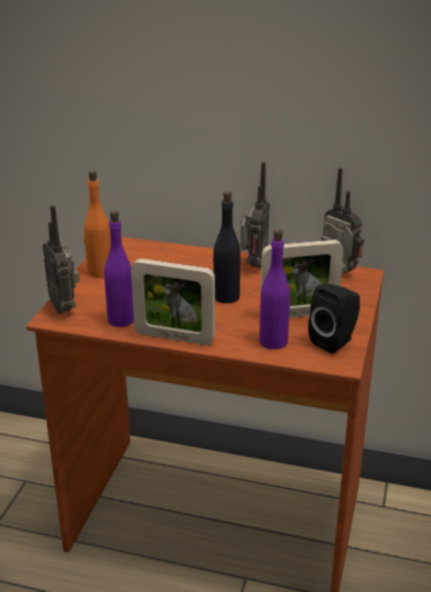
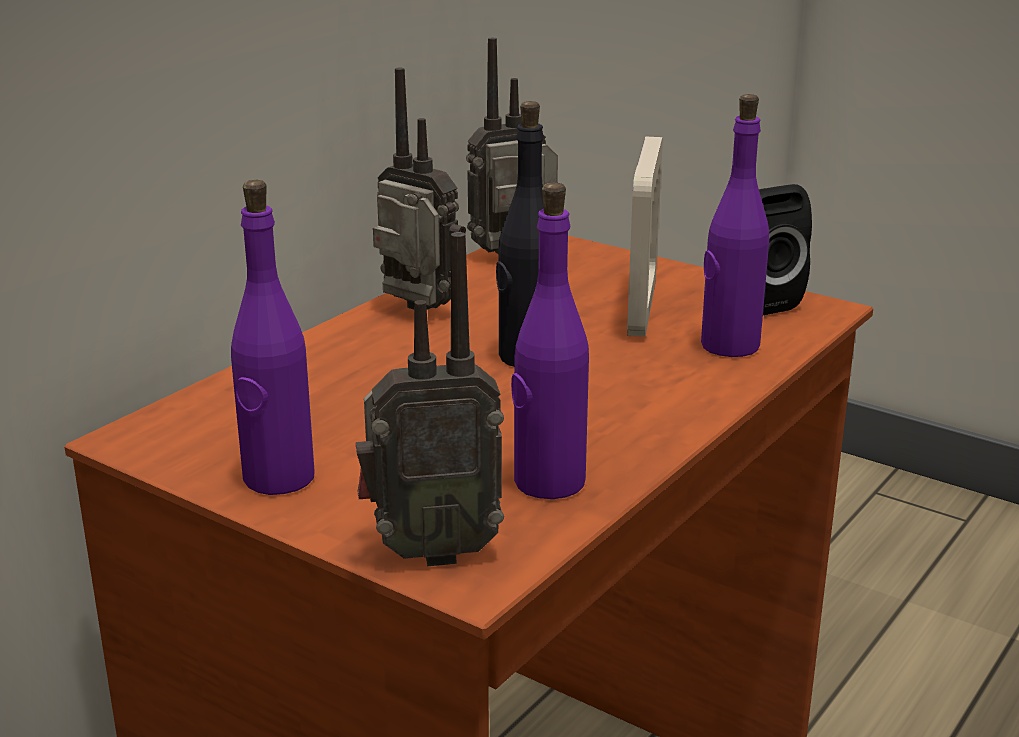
camera: 70 degrees left, 5 degrees down
(99, 272) = (278, 478): orange bottle -> purple bottle
(174, 337) = (664, 432): picture frame -> none

